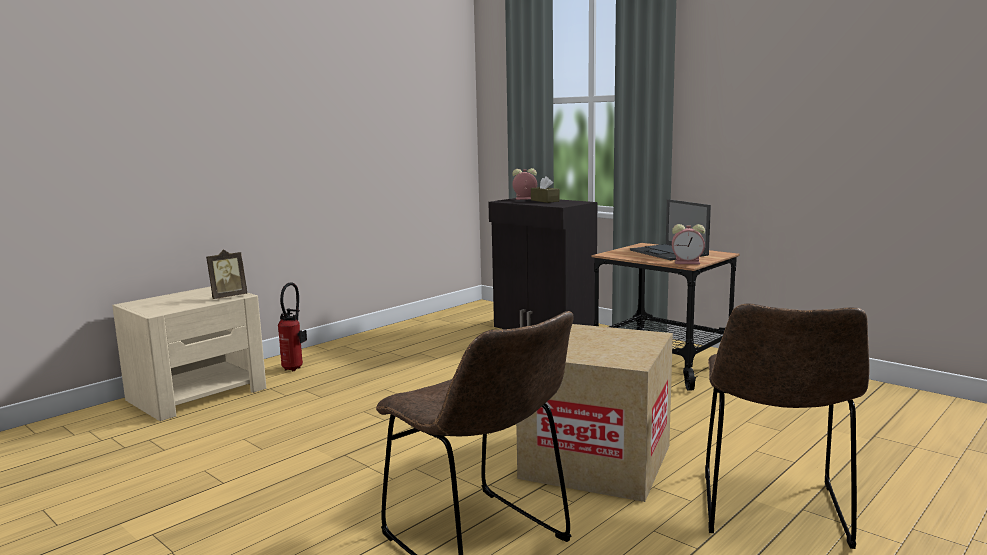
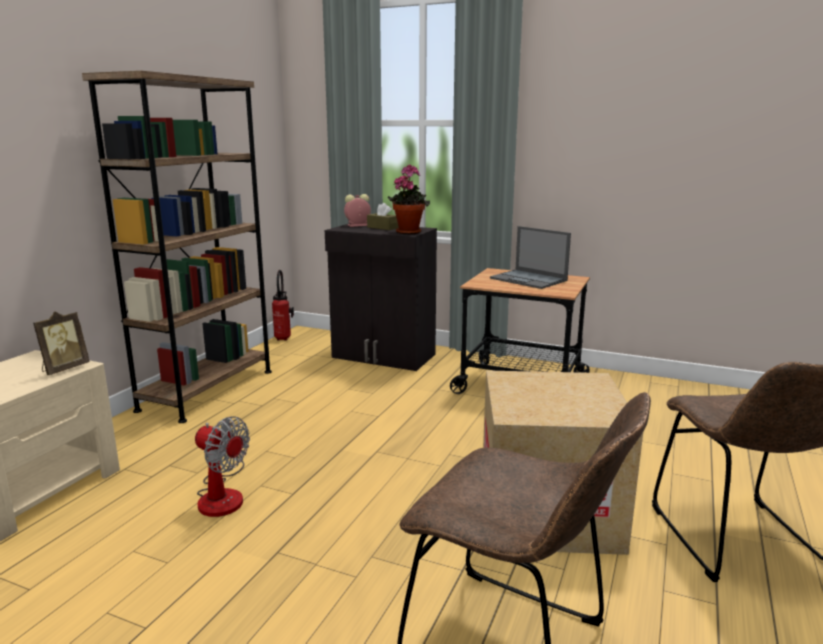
camera: 20 degrees left, 5 degrees up
(295, 368) = (140, 435): fire extinguisher -> fire extinguisher (284, 338)
(330, 413) = (223, 494): none -> fan
(368, 342) = (207, 390): none -> brown bookcase
(563, 204) = (409, 232): none -> potted plant
(688, 263) = (561, 291): alarm clock -> none

